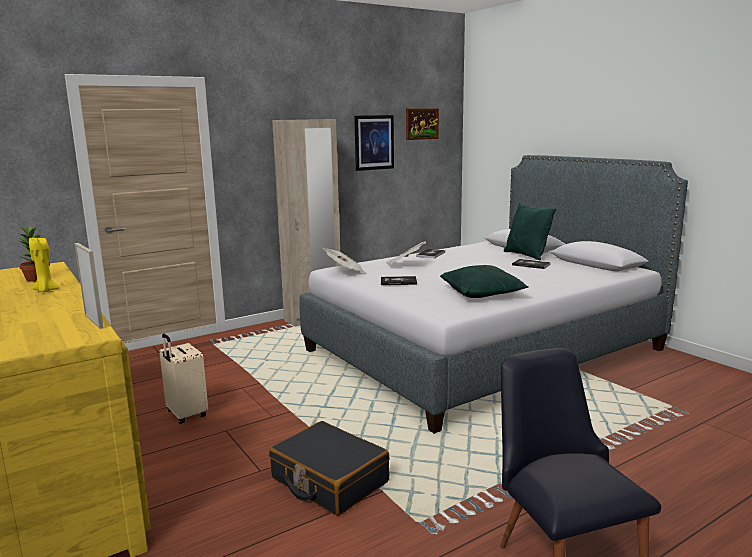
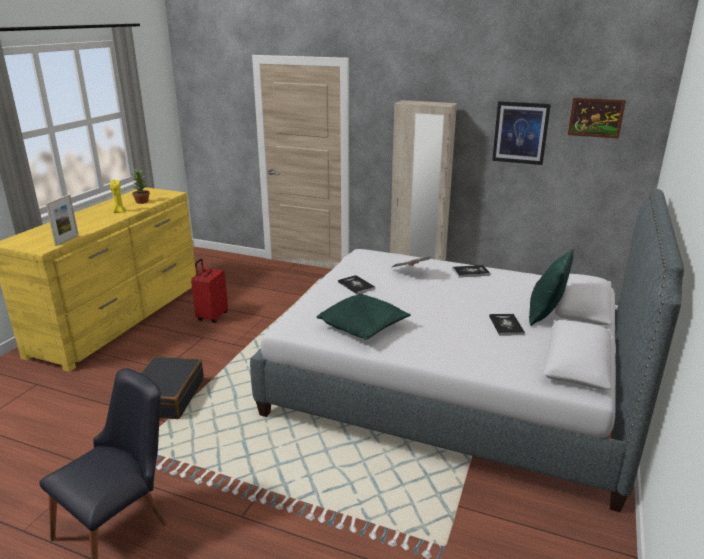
camera: 55 degrees right, 10 degrees up
(185, 415) = (212, 317): beige suitcase -> red suitcase
(345, 271) = (357, 259): newspaper -> none

